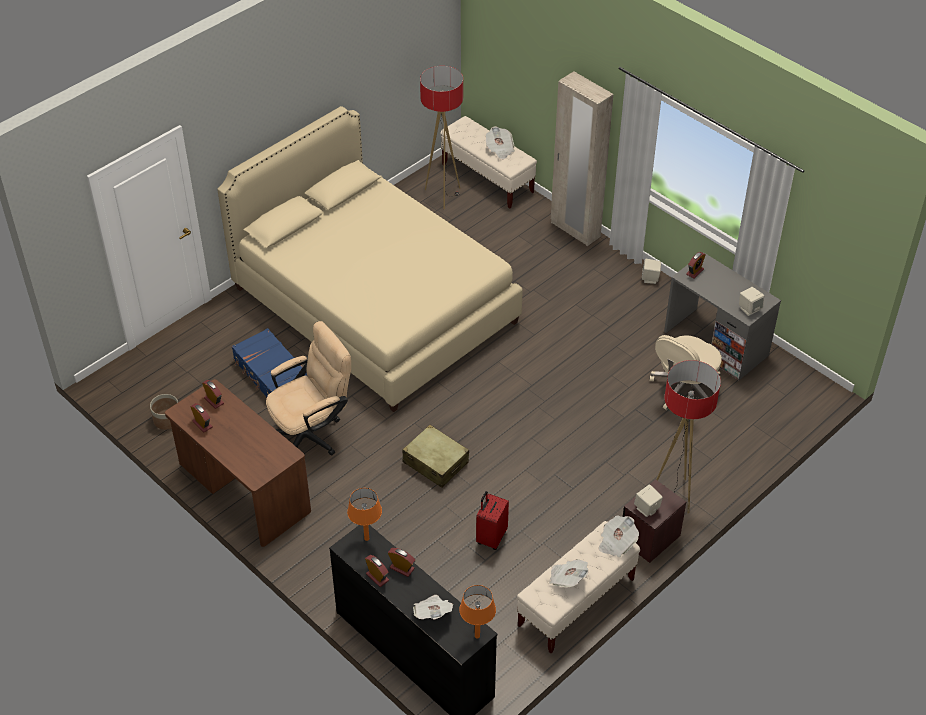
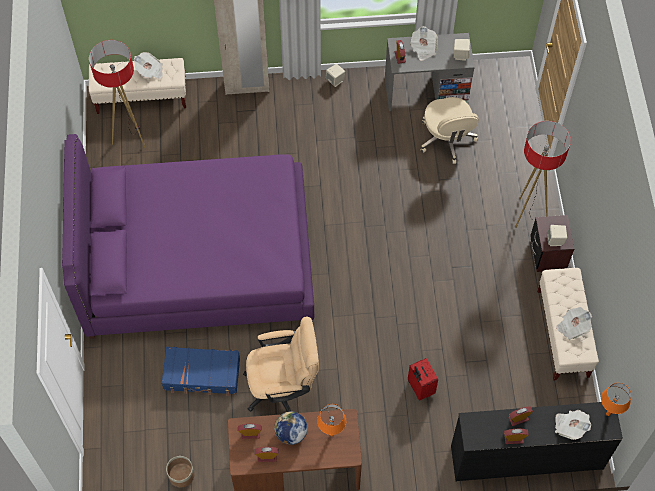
camera: 50 degrees left, 15 degrees up
(239, 426) = (291, 433): none -> globe
(312, 433) = (283, 387): beige office chair -> beige office chair turned 75 degrees clockwise
(366, 538) = (475, 422): orange table lamp -> orange table lamp (331, 434)
(375, 305) = (198, 260): beige bed -> purple bed
(435, 462) = (379, 329): beige suitcase -> none
(491, 537) = (471, 343): red suitcase -> red suitcase (420, 388)
(616, 543) = (567, 278): newspaper -> newspaper (423, 48)

